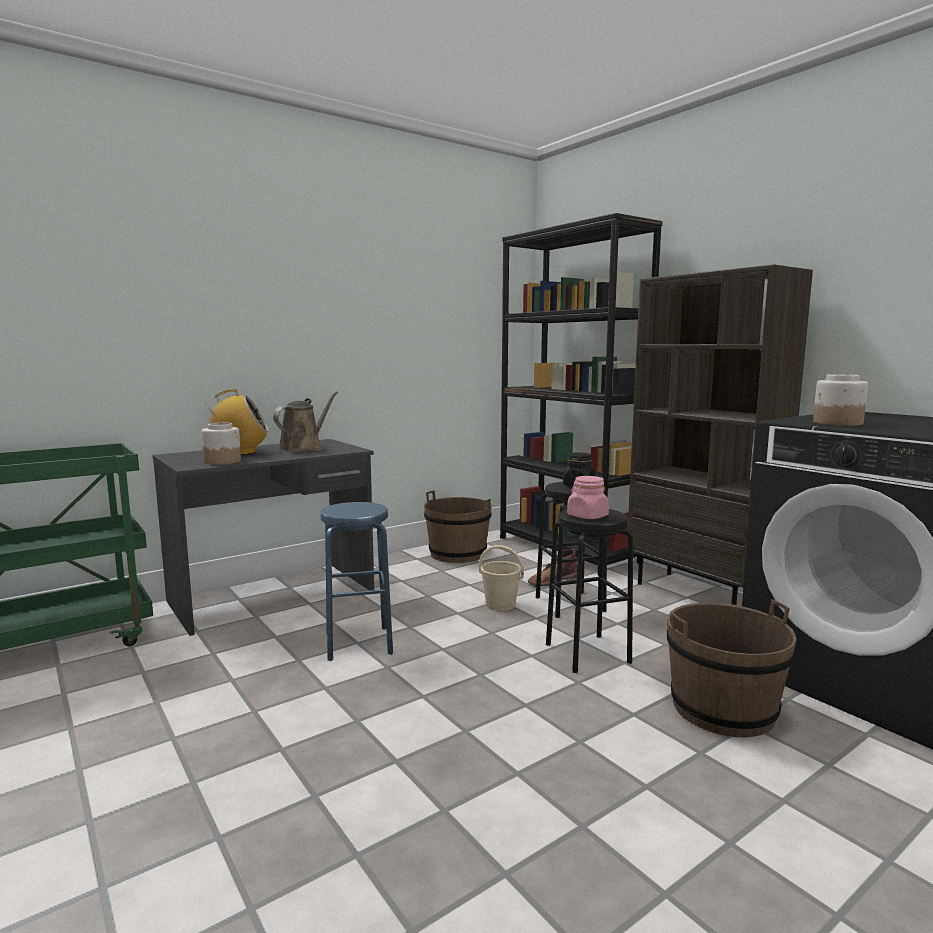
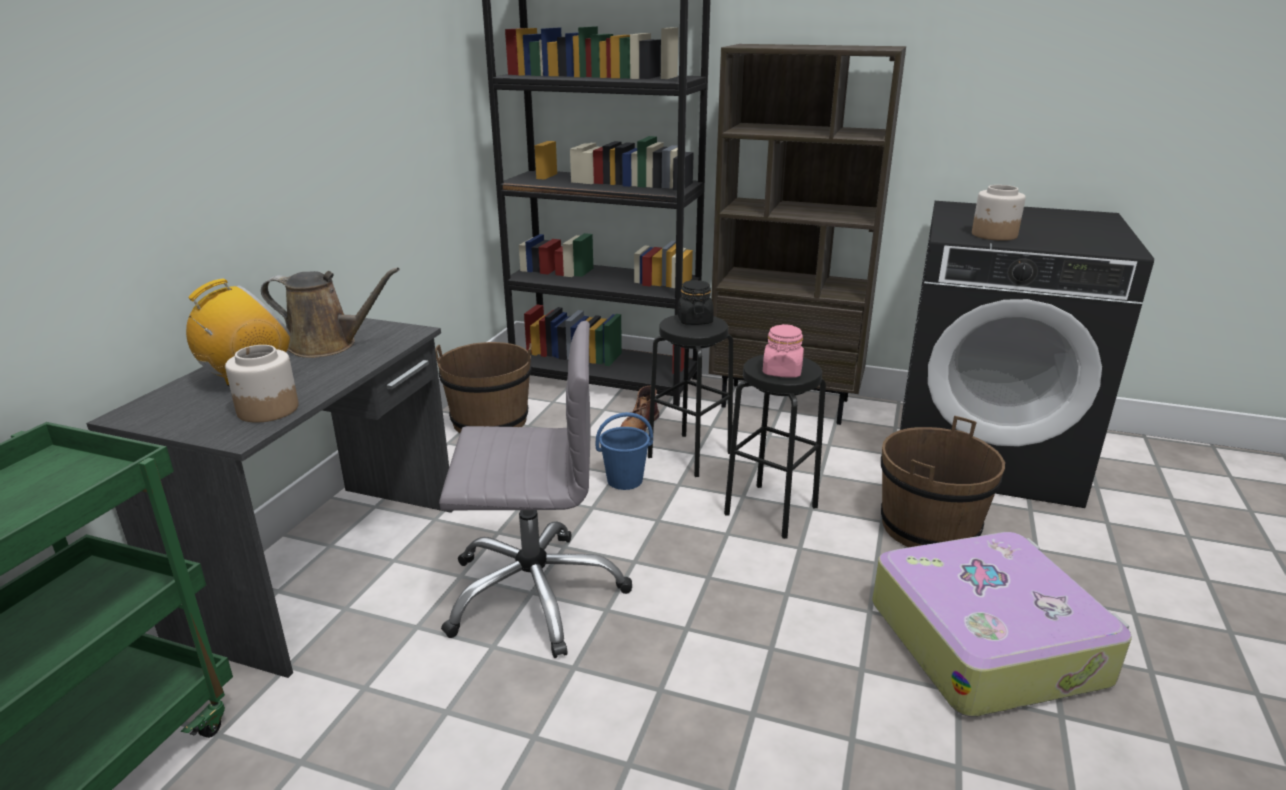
camera: 35 degrees left, 15 degrees up
(303, 448) = (328, 345): brown watering can -> brown watering can turned 105 degrees clockwise
(358, 643) = (534, 592): blue stool -> grey office chair
(501, 605) = (625, 480): beige bucket -> blue bucket
(666, 805) = (987, 640): none -> suitcase

